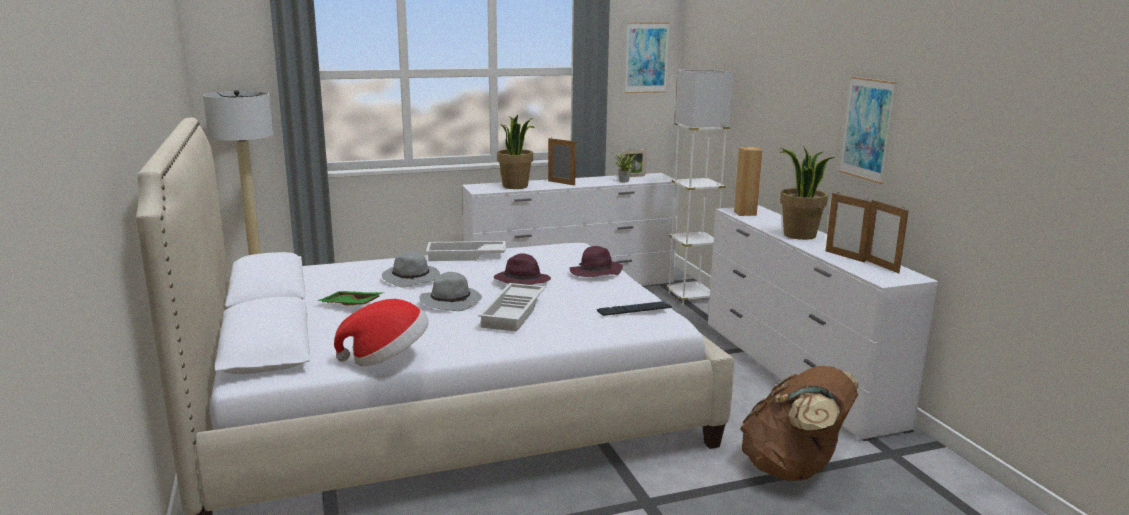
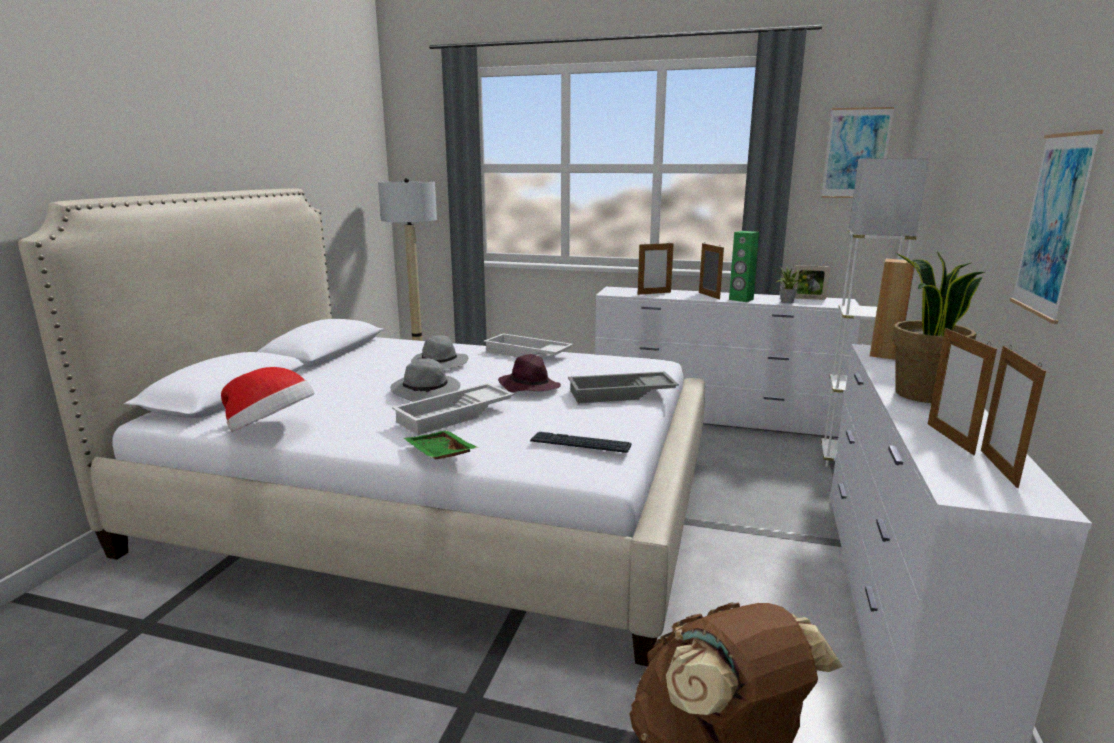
camera: 35 degrees right, 0 degrees up
(350, 305) = (348, 376): green tray -> green tray (438, 454)
(516, 186) = (654, 293): potted plant -> picture frame
(590, 183) = (741, 299): none -> green speaker
(595, 273) = (621, 394): purple hat -> grey tray

